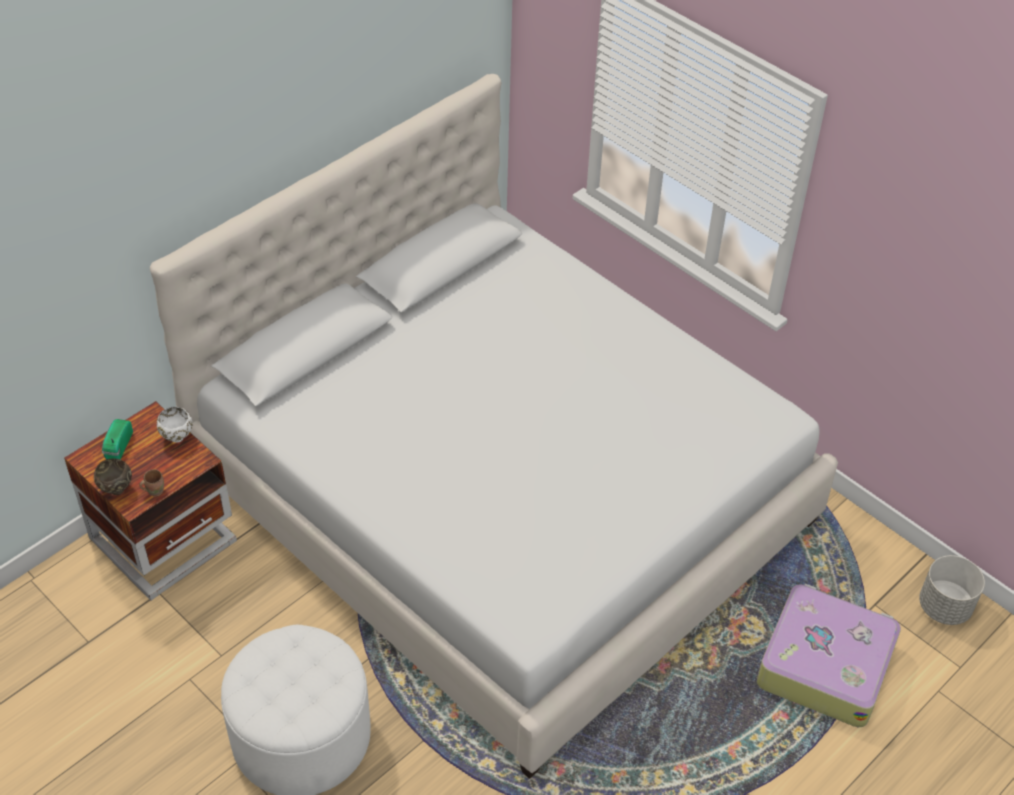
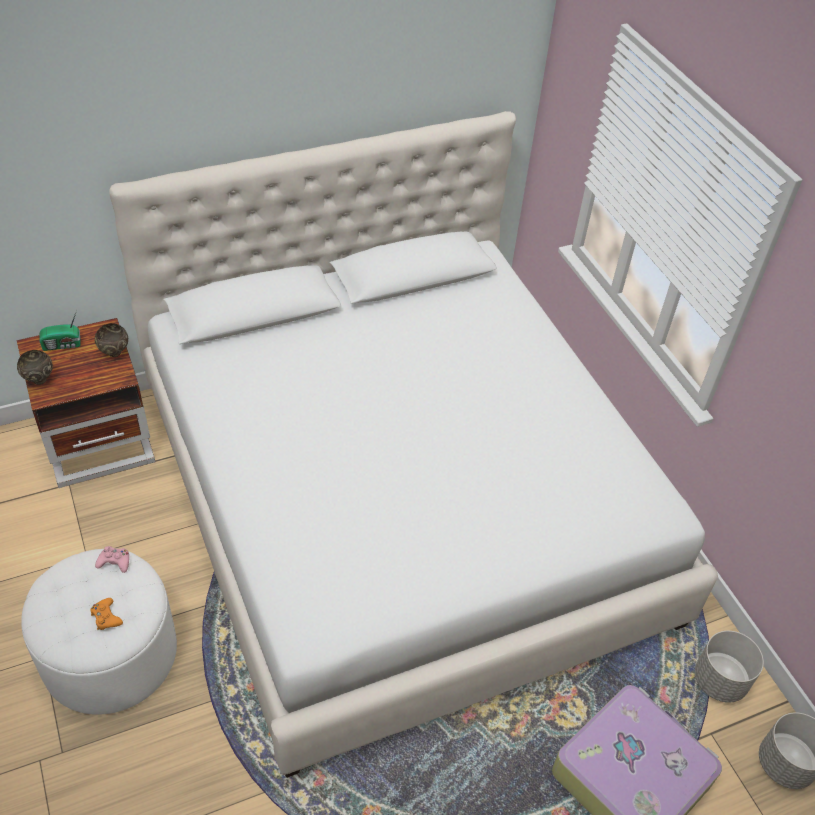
camera: 20 degrees right, 0 degrees up
(117, 446) = (63, 345): radio -> radio turned 135 degrees counterclockwise
(154, 490) = (68, 390): brown mug -> none
(177, 438) = (114, 353): white bowl -> brown bowl
(292, 638) = (115, 562): none -> pink game controller
(315, 689) = (106, 617): none -> orange game controller
(863, 557) = (719, 680): none -> grey planter

